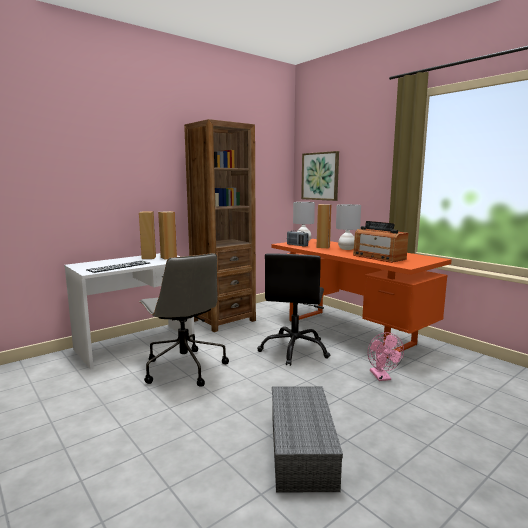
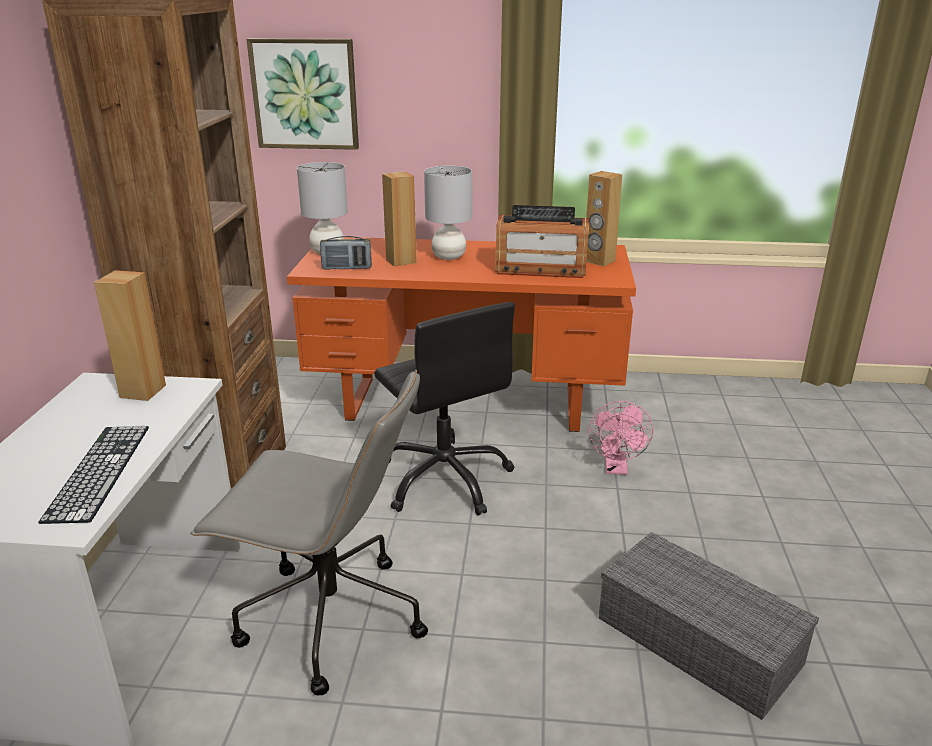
camera: 45 degrees left, 15 degrees up
(148, 257) = (90, 410): brown speaker -> brown speaker (599, 261)
(382, 377) = (616, 468): pink fan -> pink fan turned 60 degrees clockwise

